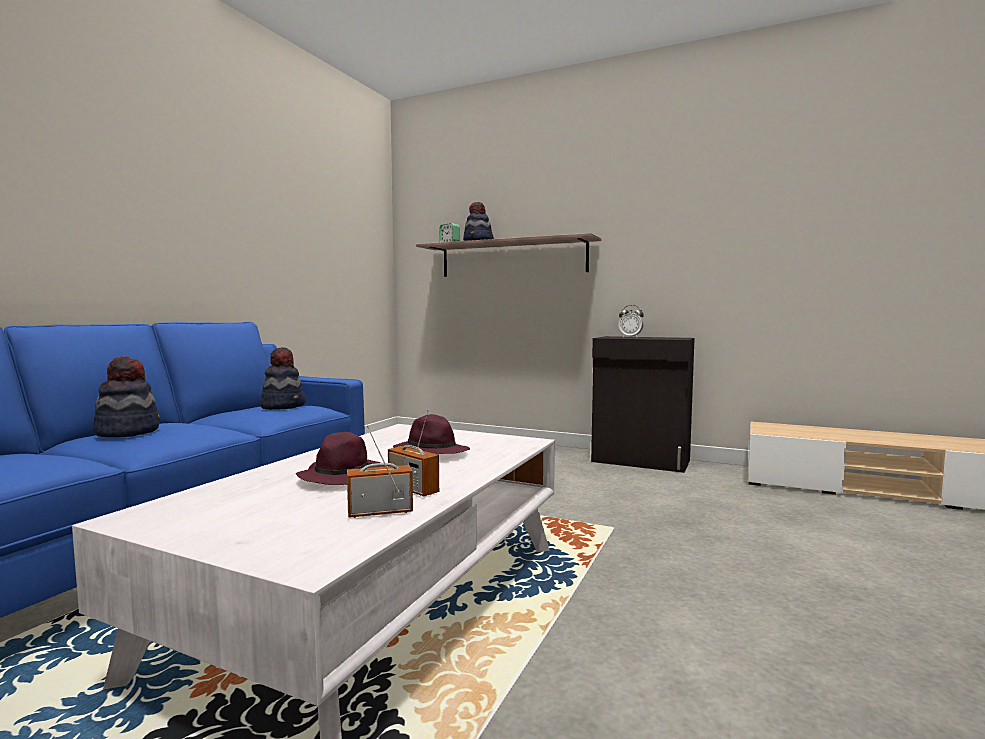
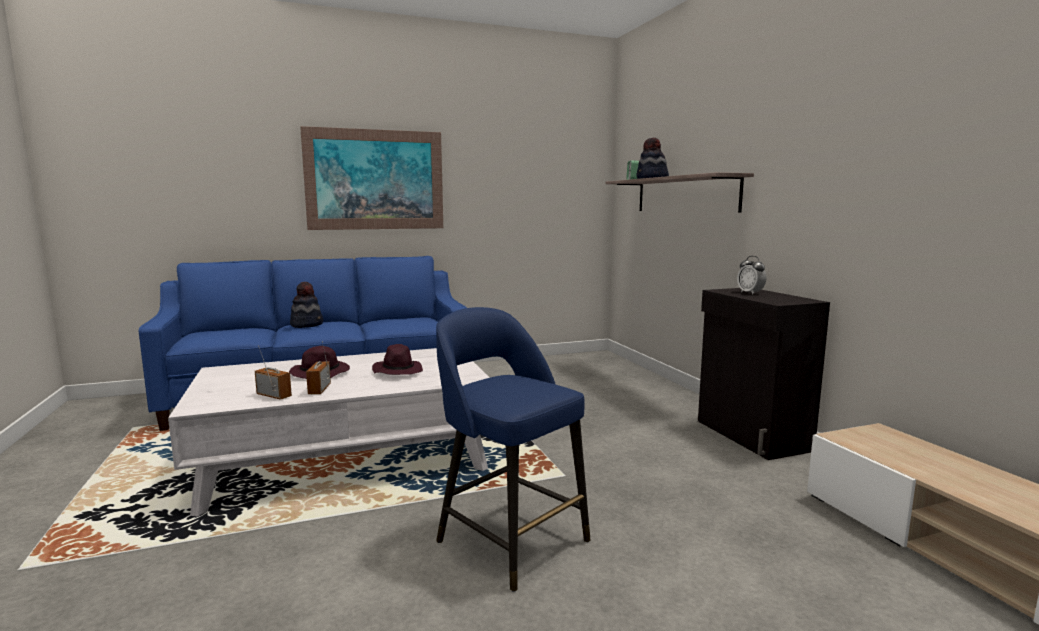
camera: 45 degrees right, 5 degrees up
(155, 208) = (375, 180): none -> picture
(283, 406) = (413, 320): hat -> none
(703, 590) = (509, 539): none -> blue stool

